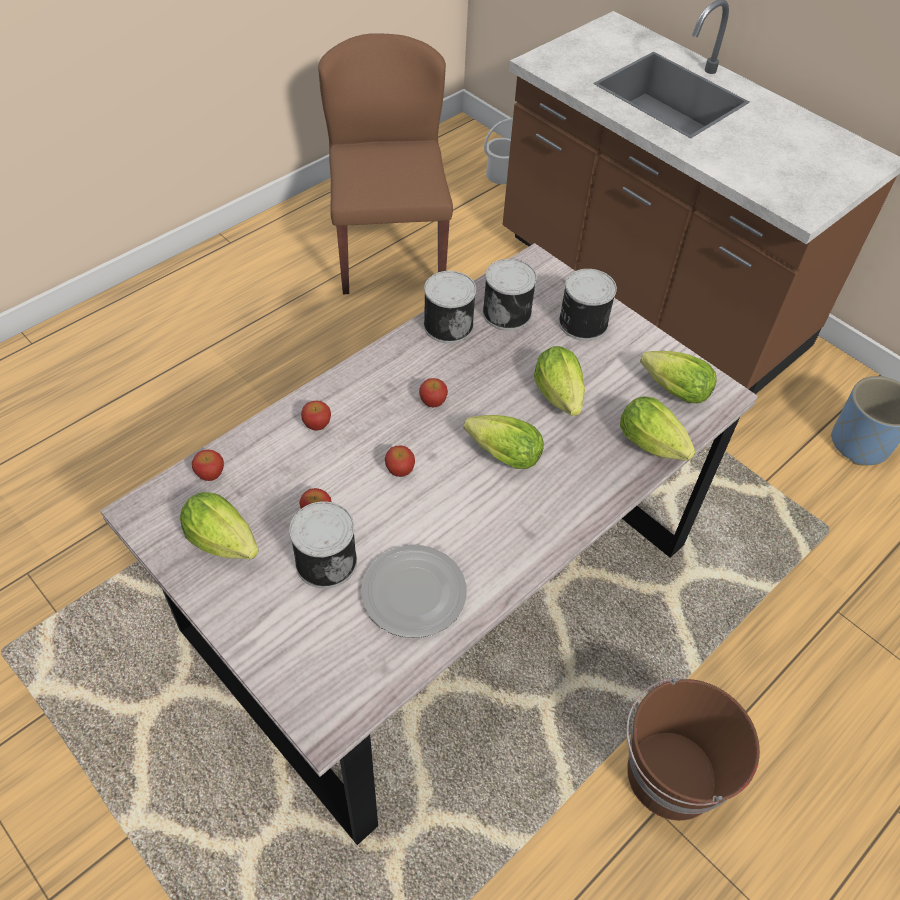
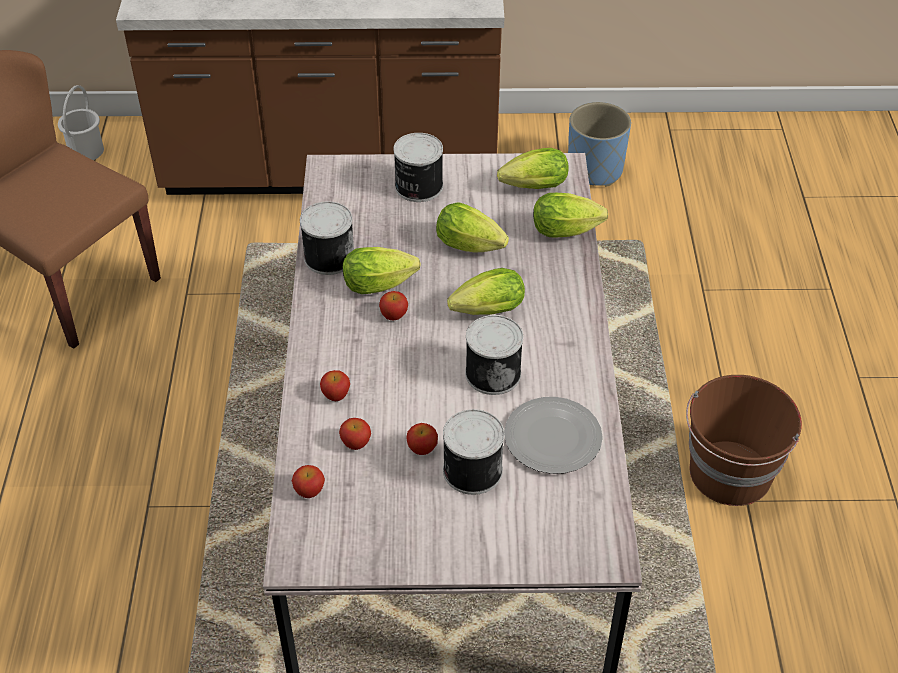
camera: 45 degrees left, 5 degrees down
(226, 544) = (391, 521): lettuce -> lettuce (382, 284)
(399, 470) = (436, 375): apple -> apple (356, 443)
(508, 312) = (358, 217): can -> can (493, 372)

